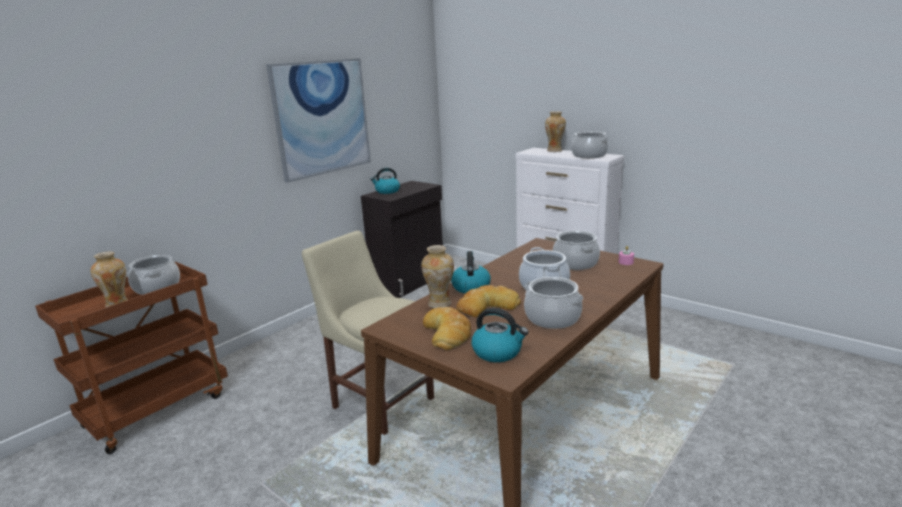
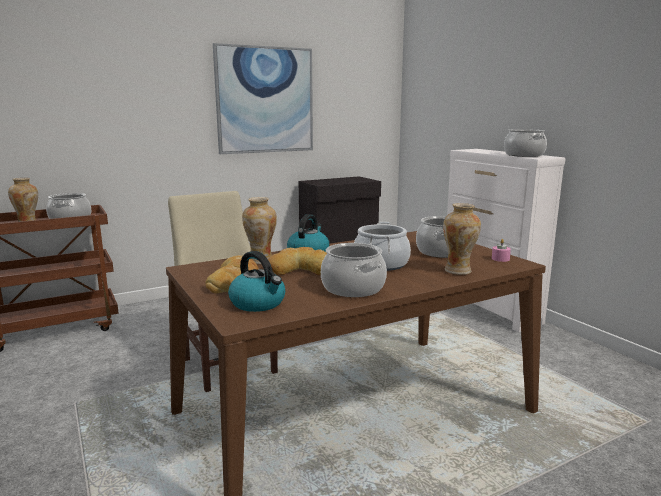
camera: 20 degrees right, 5 degrees down
(387, 191) = (325, 180): kettle -> none
(555, 151) = (494, 151): vase -> vase (458, 271)

